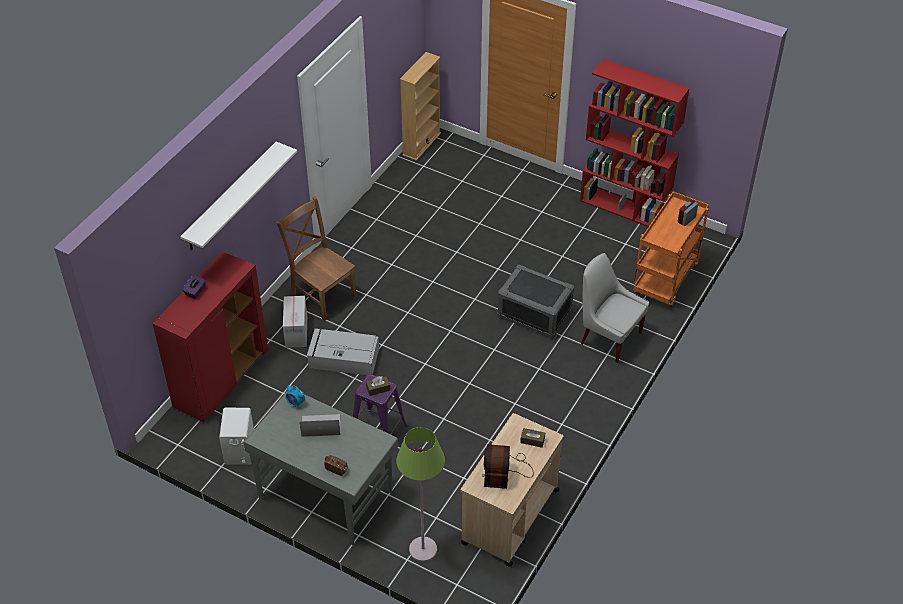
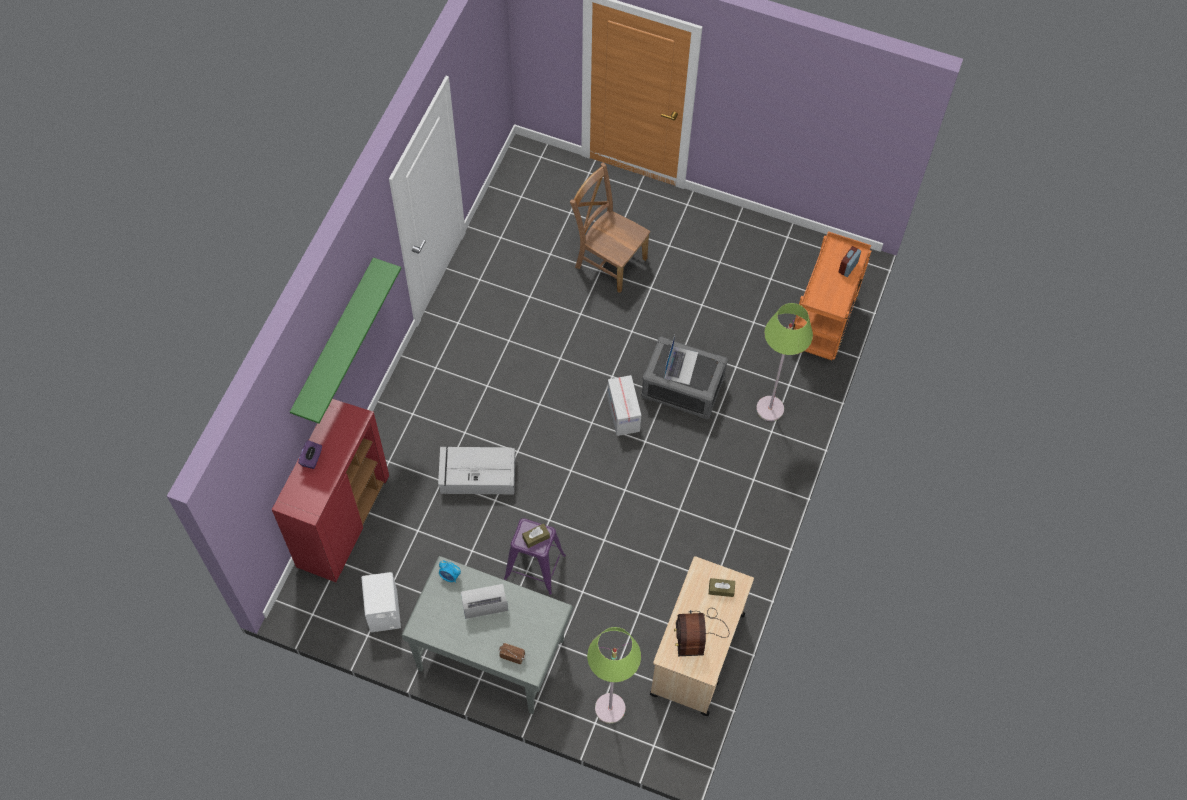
camera: 10 degrees left, 15 degrees up
(231, 197) = (334, 340): white shelf -> green shelf
(296, 332) = (417, 447): cardboard box -> cardboard box (623, 414)
(321, 295) = (436, 393): brown chair -> brown chair (608, 261)
(421, 144) = (513, 165): beige bookcase -> none
(532, 286) = (681, 365): none -> laptop
(608, 337) = (770, 408): white chair -> green floor lamp
(624, 208) = (763, 229): red bookcase -> none

